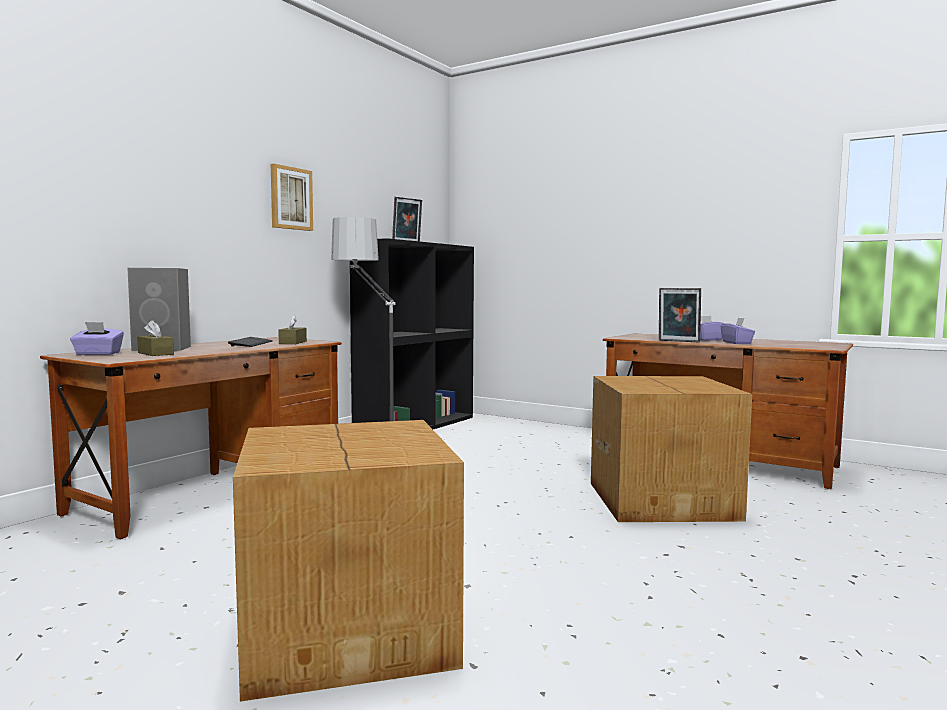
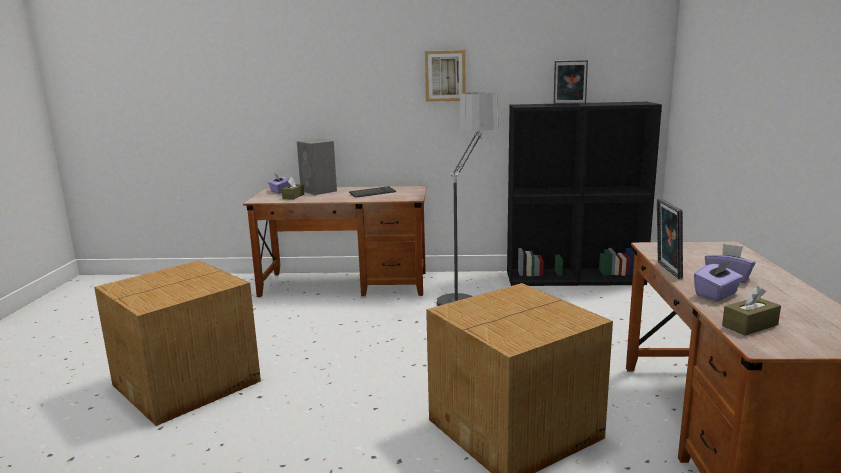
camera: 60 degrees right, 10 degrees up
(293, 342) = (394, 196): brown tissue box -> brown tissue box (750, 325)

